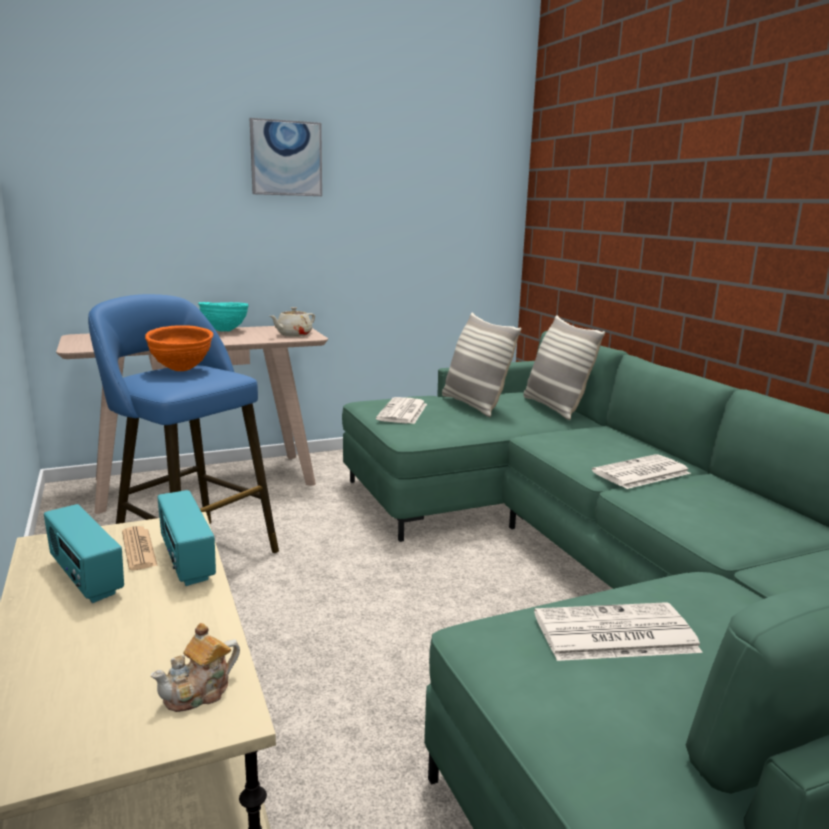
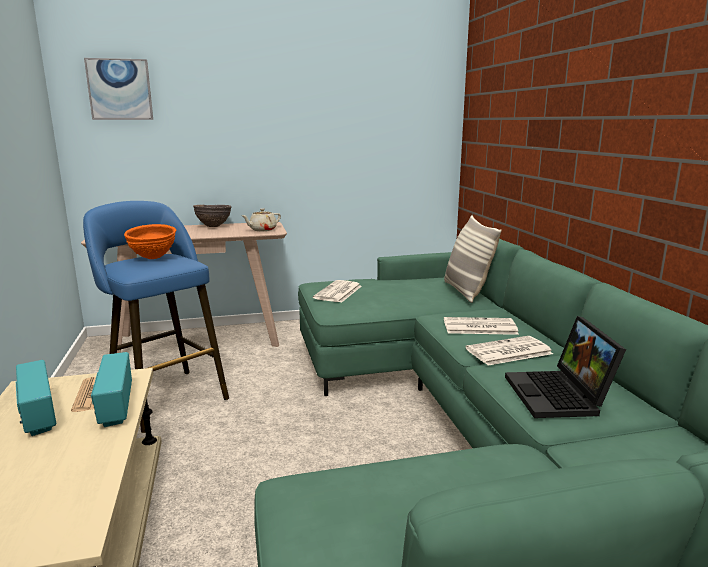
camera: 10 degrees right, 0 degrees up
(199, 692) = (64, 515): teapot -> none
(225, 331) = (213, 226): turquoise bowl -> brown bowl
(286, 158) = (261, 93): picture -> picture (120, 89)
(474, 405) = (399, 288): pillow -> none
(613, 634) = (400, 496): newspaper -> newspaper (479, 327)
(723, 518) = (560, 396): none -> laptop

